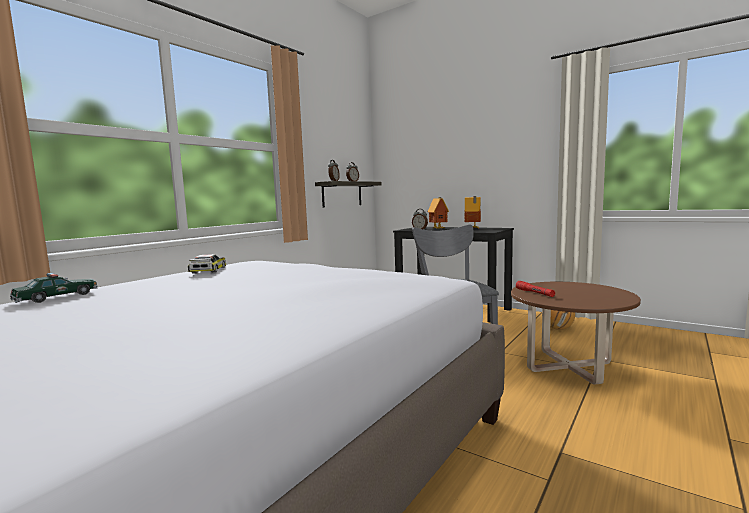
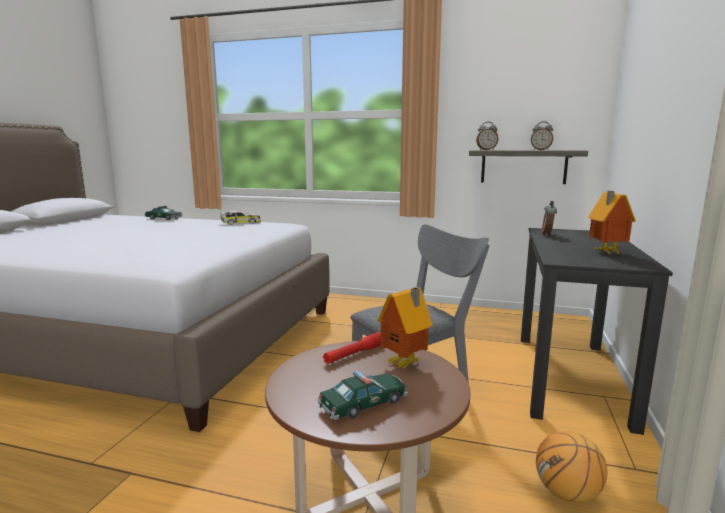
camera: 70 degrees right, 5 degrees up
(439, 229) = (577, 240): toy house -> toy house (405, 364)
(600, 294) = (363, 404): none -> toy car

